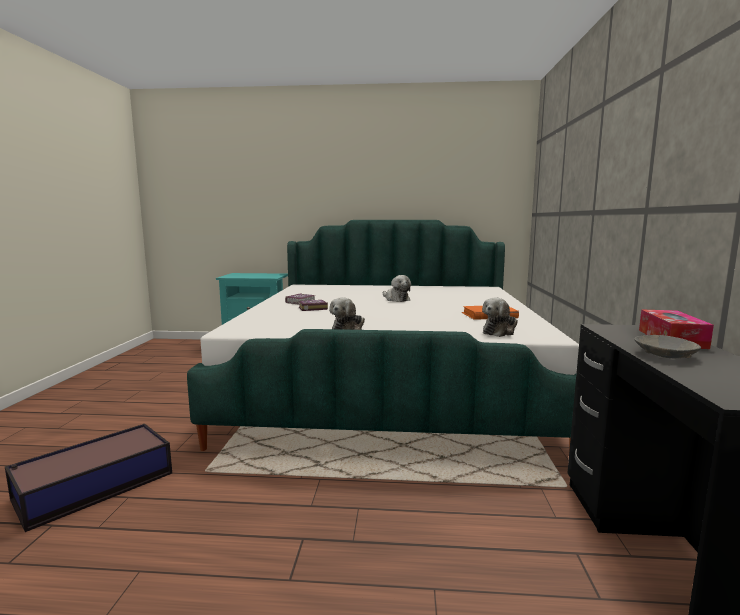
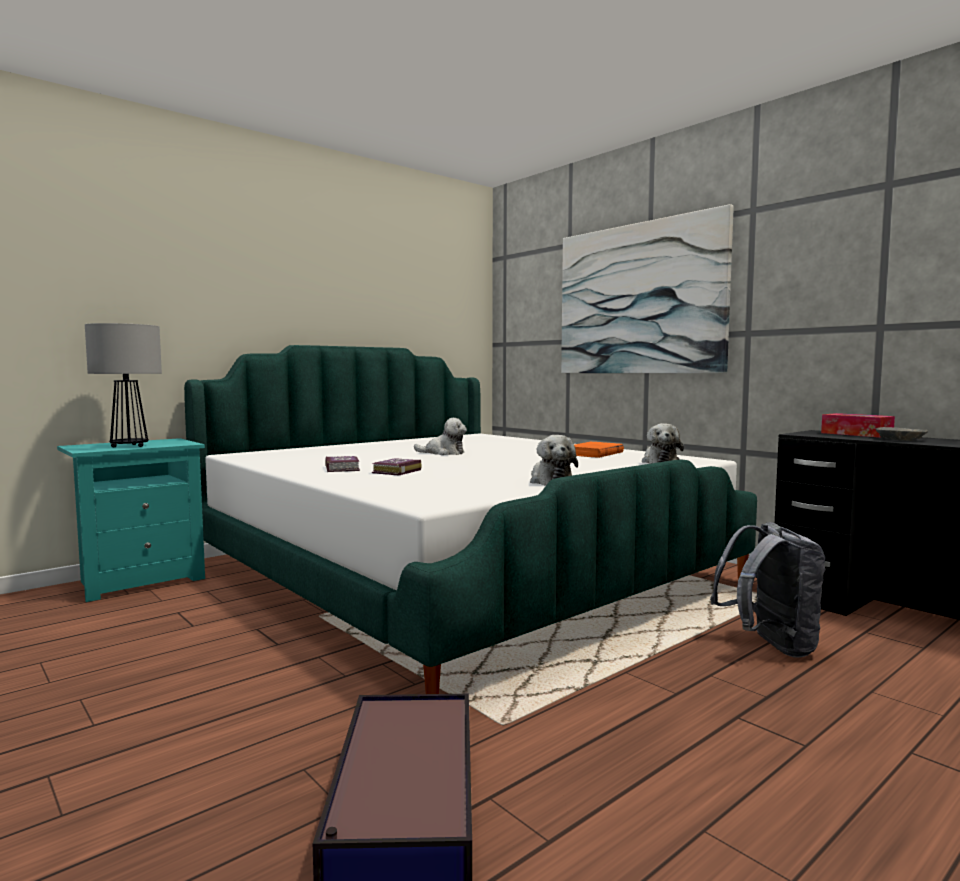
camera: 45 degrees left, 5 degrees down
(248, 276) = (129, 446): none -> table lamp
(452, 515) = (770, 646): none -> grey backpack
(590, 174) = (638, 299): none -> picture

